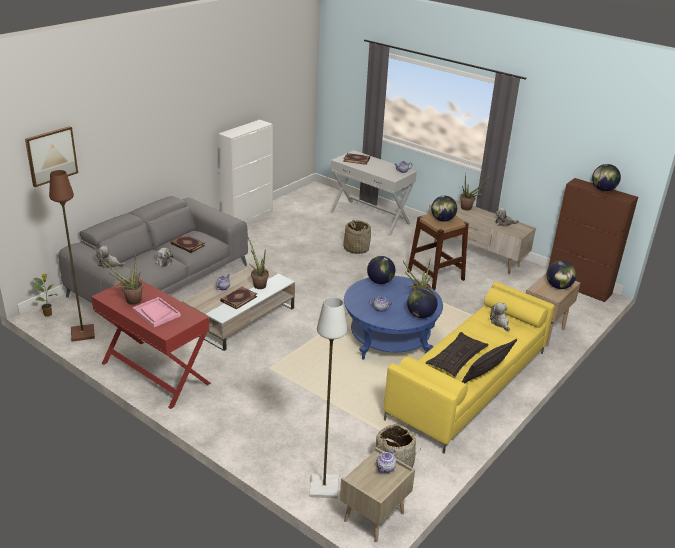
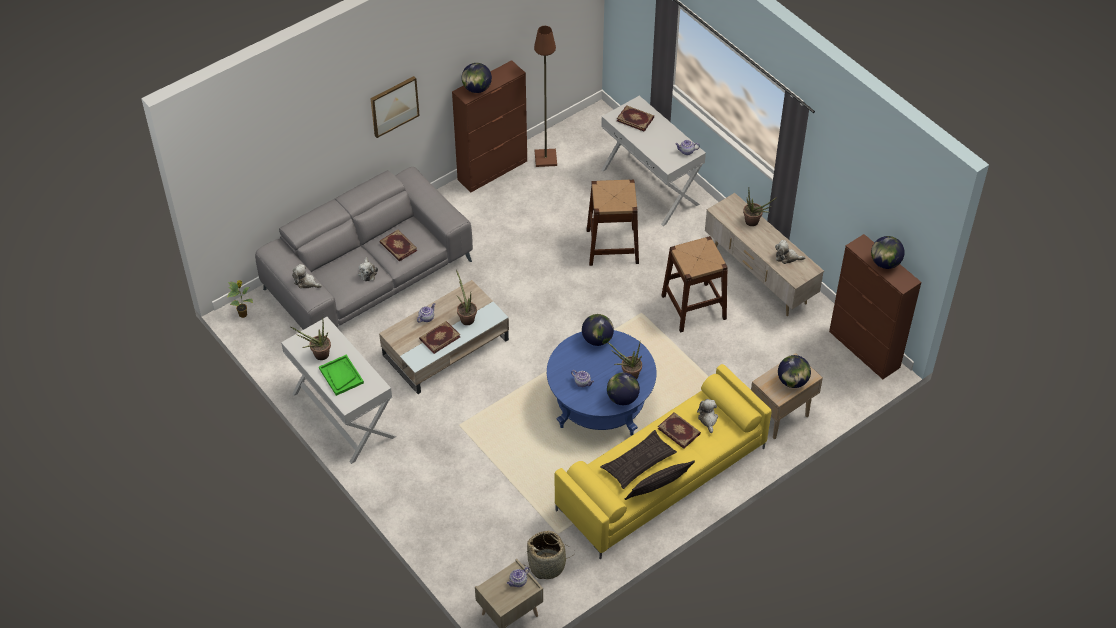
camera: 15 degrees right, 20 degrees up
(51, 156) = (248, 167): picture -> picture (394, 106)
(82, 333) = (276, 348): brown floor lamp -> brown floor lamp (545, 158)
(155, 373) = (343, 415): red console table -> white console table
(156, 313) = (341, 376): pink tray -> green tray
(247, 218) = (493, 170): white cabinet -> brown cabinet
(323, 486) = (474, 576): grey floor lamp -> none
(356, 249) = (612, 246): basket -> brown stool
(442, 220) = (698, 257): globe -> globe (476, 89)
(480, 332) = (679, 431): none -> book

